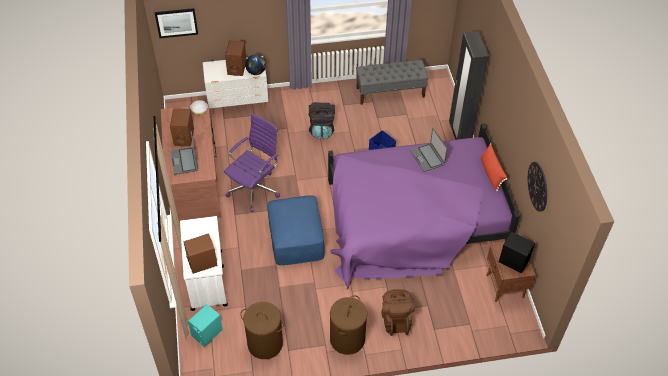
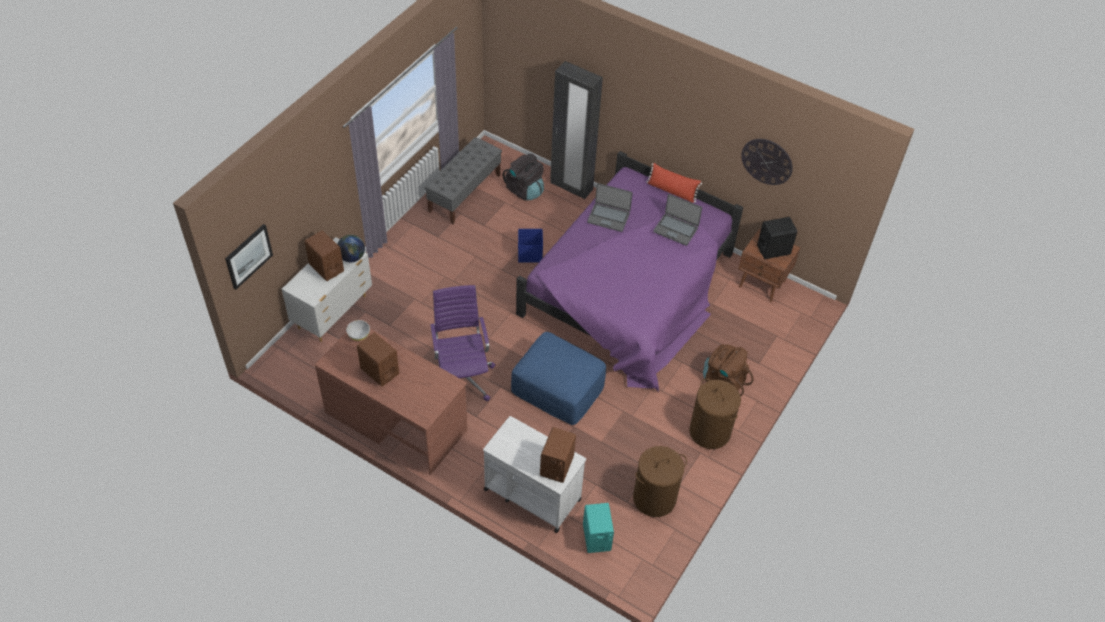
camera: 50 degrees left, 0 degrees up
(185, 161) = (414, 392): laptop -> laptop (676, 229)
(321, 129) = (449, 274): black backpack -> black backpack (524, 190)

